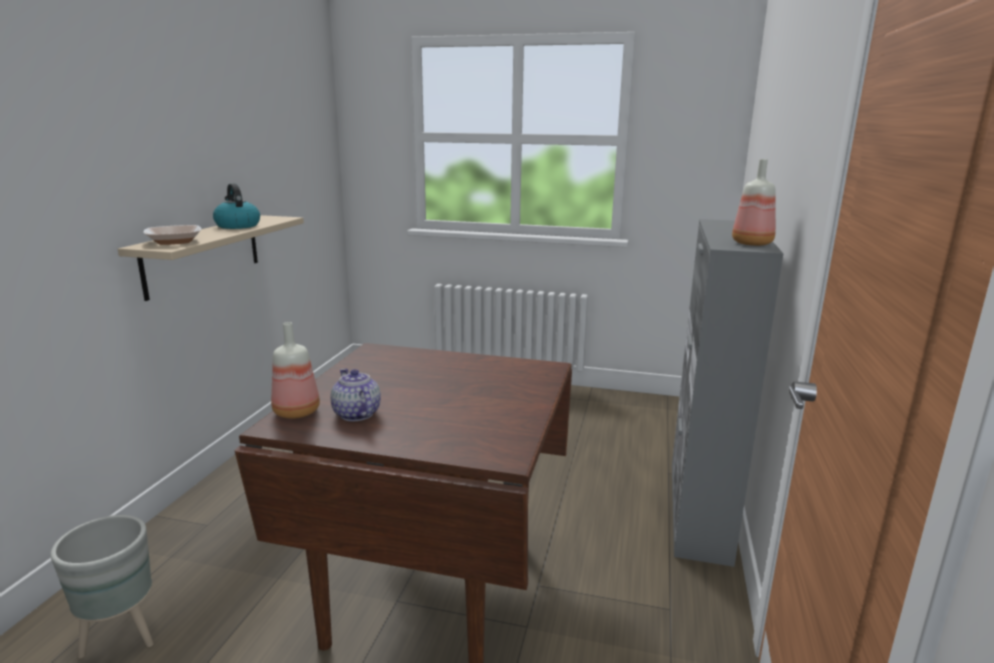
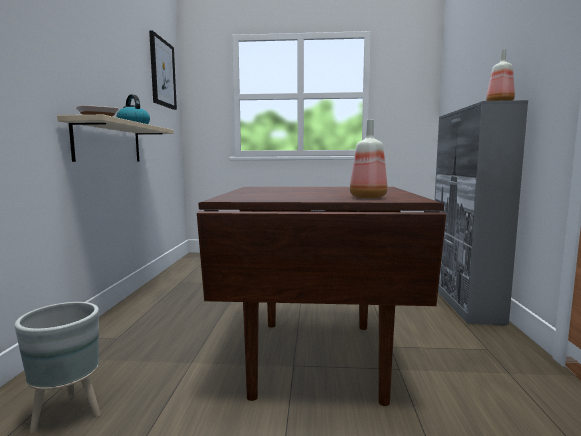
camera: 10 degrees left, 10 degrees down
(296, 411) = (231, 196): bottle -> bottle (367, 197)
(299, 113) = (162, 73): none -> picture
(356, 414) = (278, 196): teapot -> none

